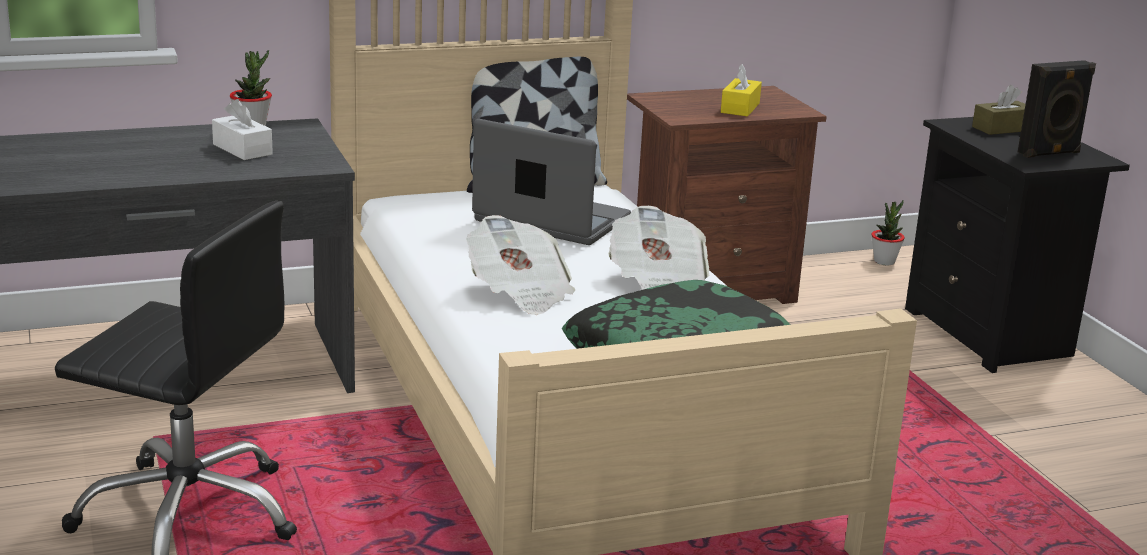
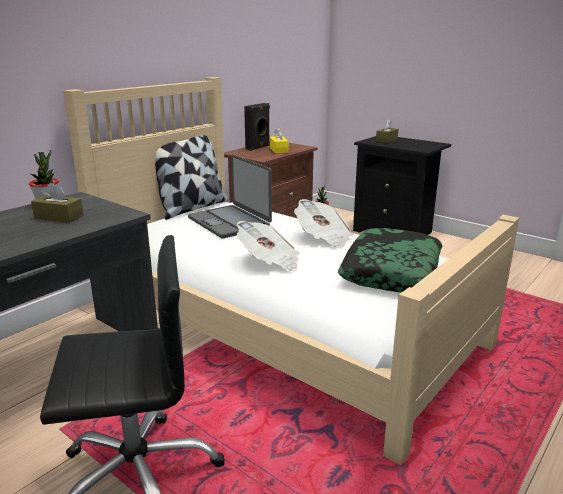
camera: 30 degrees left, 0 degrees up
(242, 149) = (59, 217): white tissue box -> brown tissue box
(551, 220) = (229, 222): laptop -> laptop turned 120 degrees counterclockwise
(1050, 153) = (420, 145): black speaker -> black speaker (258, 147)

